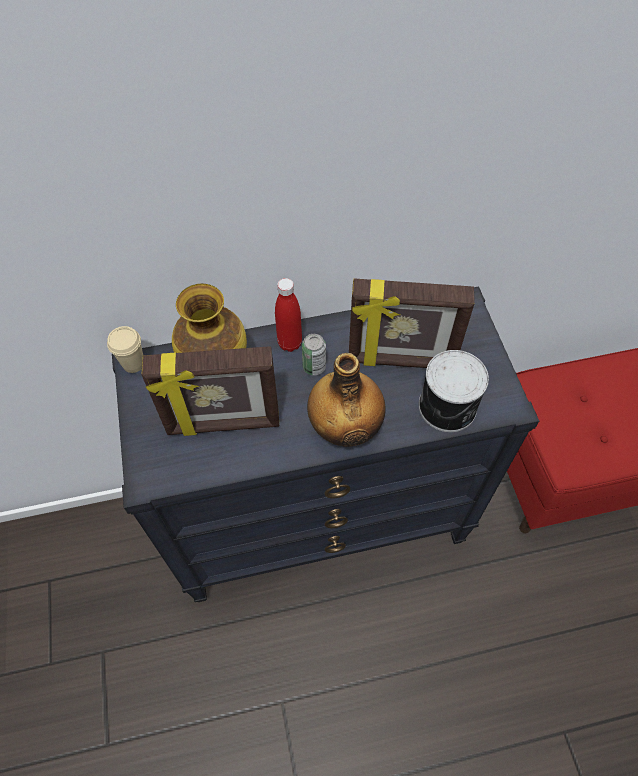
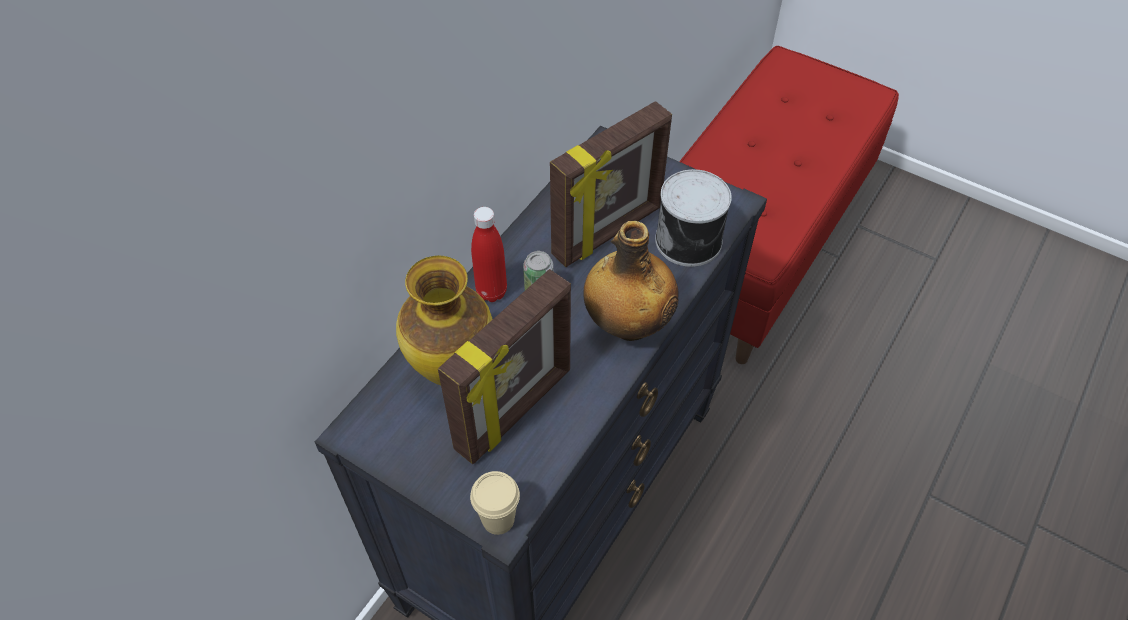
camera: 45 degrees left, 5 degrees down
(133, 364) = (352, 431): beige cup -> beige cup (498, 519)

